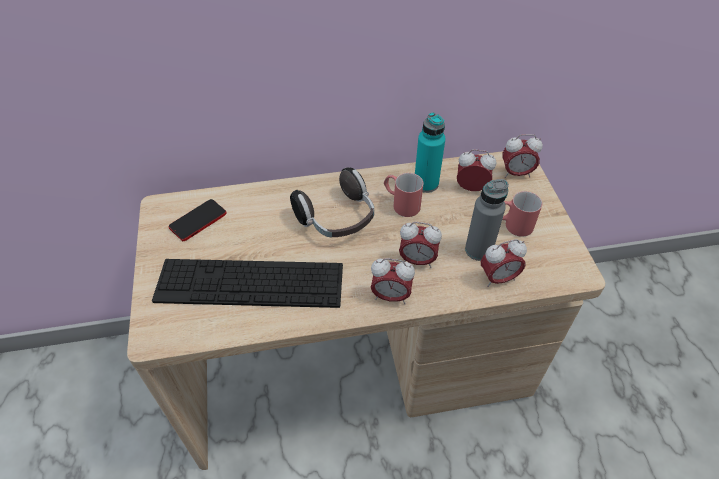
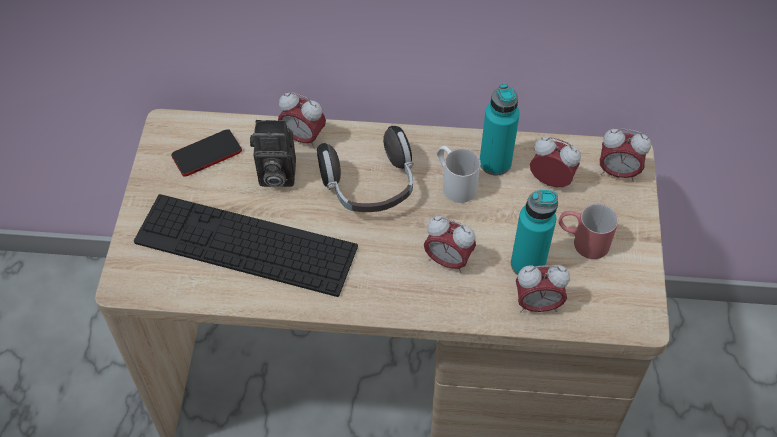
camera: 15 degrees right, 5 degrees up
(259, 226) = (275, 175): none -> camera
(390, 296) = (401, 297): alarm clock -> alarm clock (303, 138)
(401, 203) = (454, 183): red mug -> white mug
(478, 250) = (527, 264): grey bottle -> turquoise bottle

